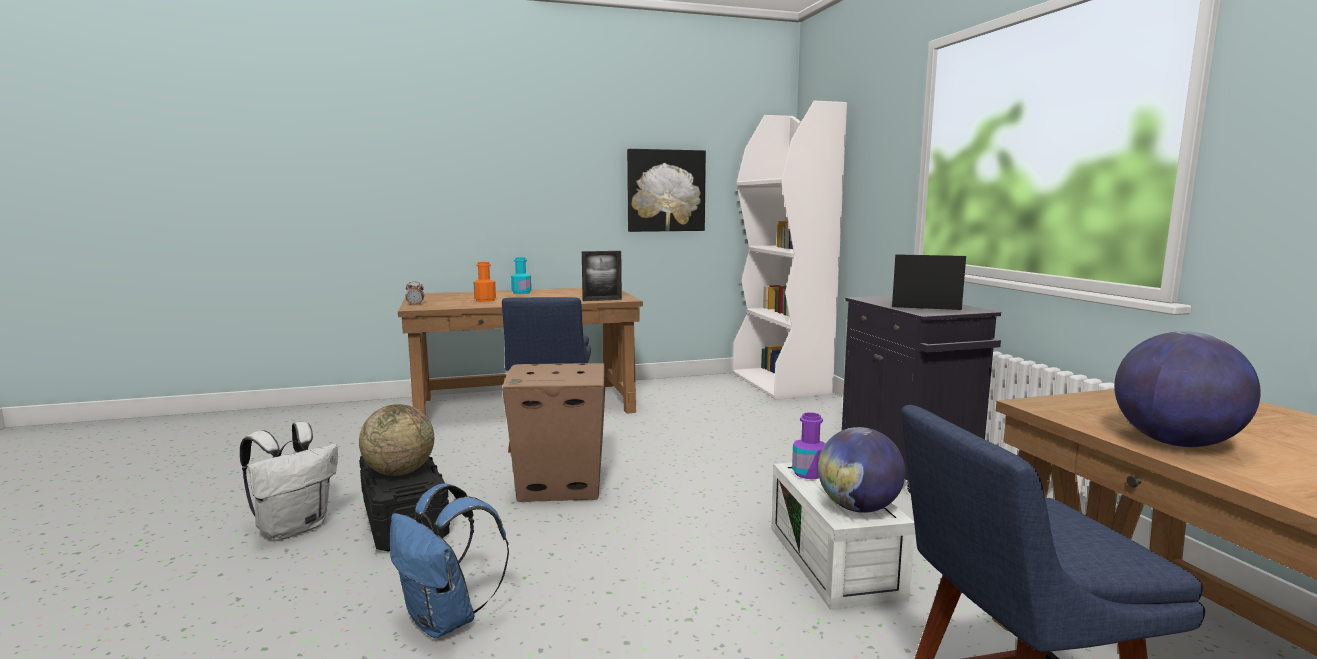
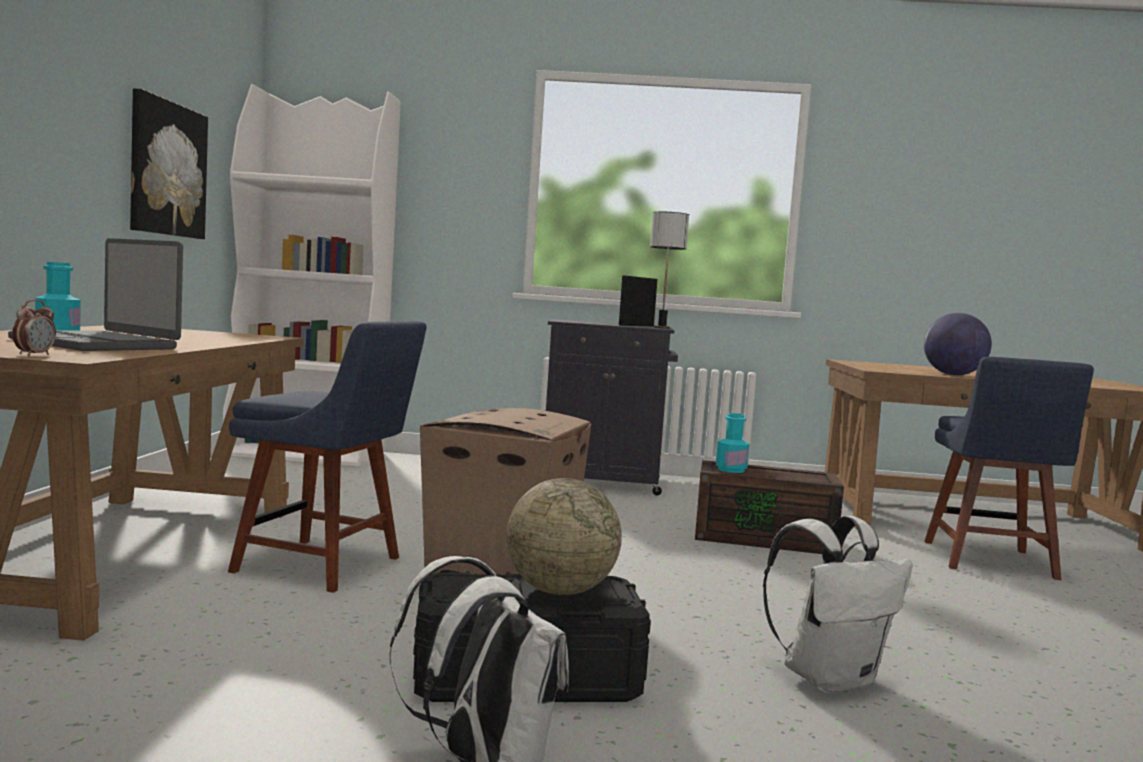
camera: 70 degrees left, 5 degrees down
(446, 620) = (829, 678): blue backpack -> white backpack
(485, 300) = (97, 344): orange bottle -> laptop
(602, 300) = (255, 338): picture frame -> none
(809, 473) = (731, 470): purple bottle -> turquoise bottle
(837, 562) = (765, 538): white storage box -> brown storage box
(858, 508) = (807, 475): globe -> none
(935, 312) = (661, 328): none -> table lamp

